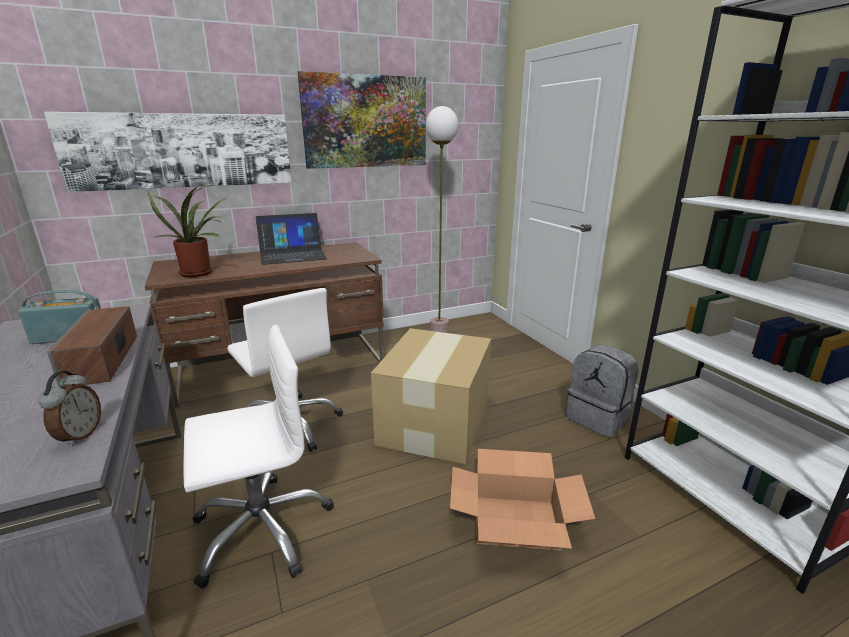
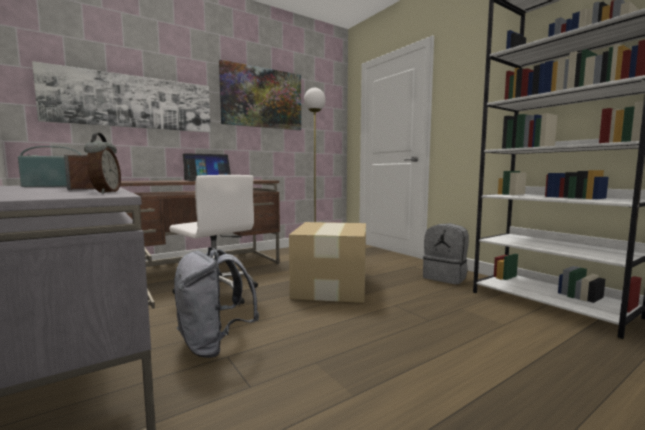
camera: 10 degrees left, 15 degrees down
(199, 272) = (142, 181): potted plant -> none
(262, 529) = (213, 345): white office chair -> grey backpack
(515, 522) = (415, 325): cardboard box -> none

